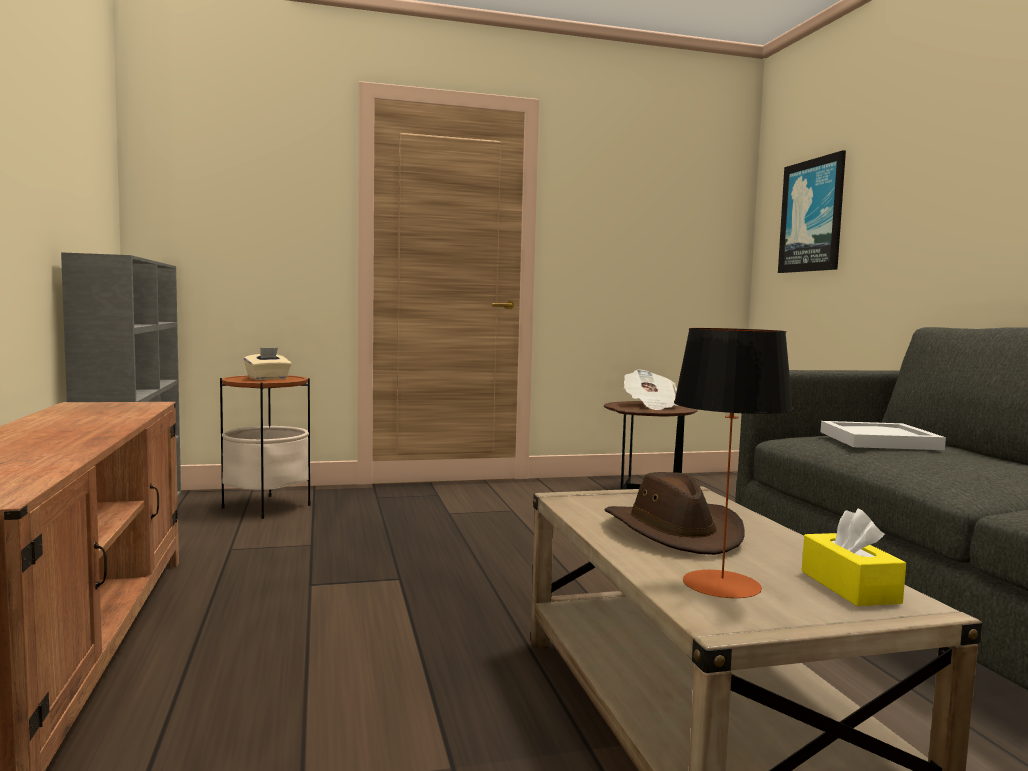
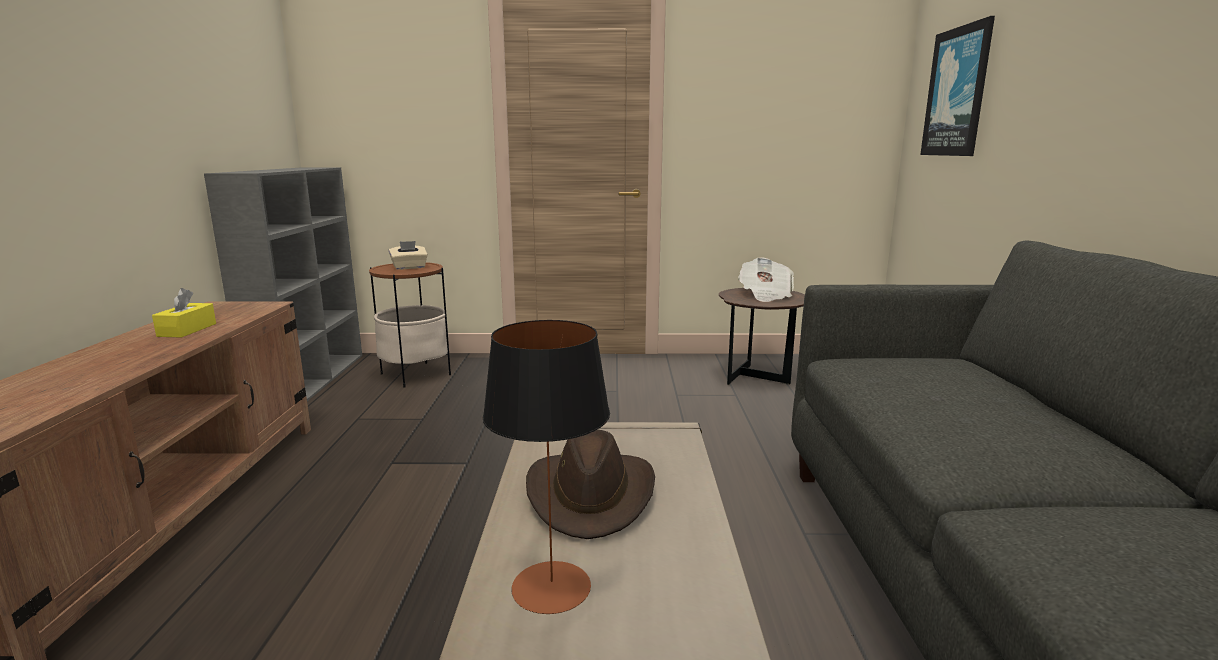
camera: 15 degrees right, 10 degrees up
(849, 587) = (685, 609): yellow tissue box -> yellow tissue box (187, 330)
(879, 440) = (925, 377): white tray -> none

